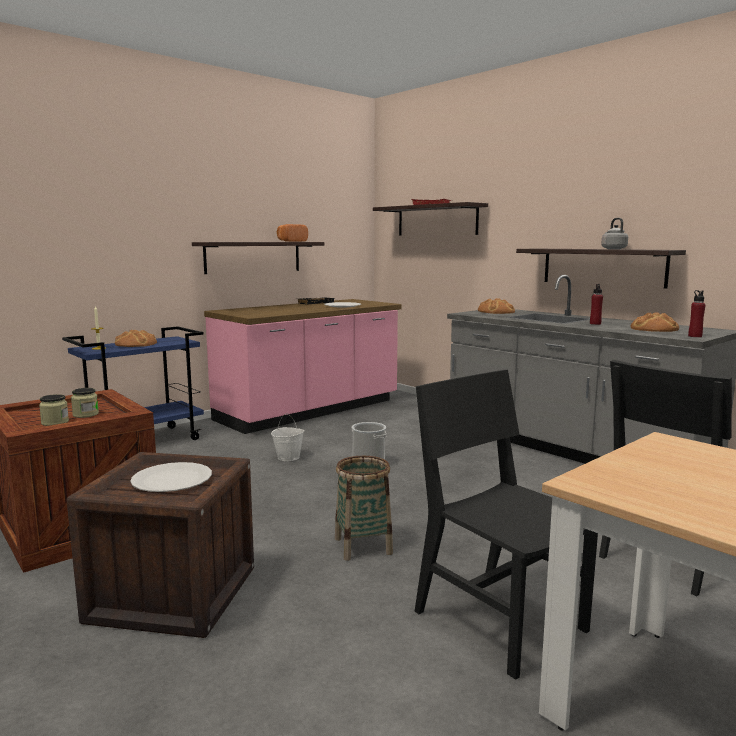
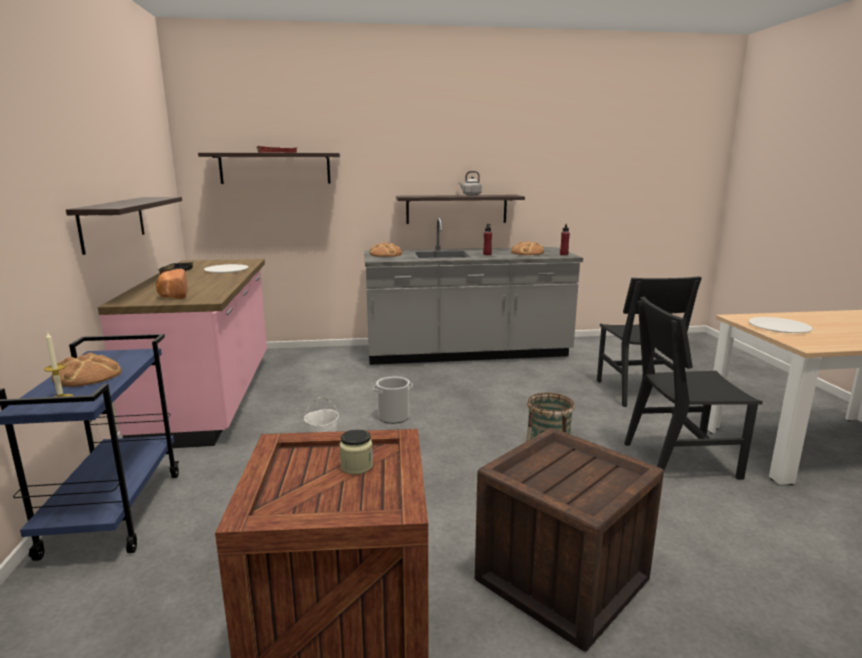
camera: 55 degrees left, 5 degrees up
(55, 422) = (370, 489): jar -> none
(172, 480) = (570, 470): white plate -> white plate (779, 327)
(291, 241) = (145, 198): bread -> bread (172, 295)

